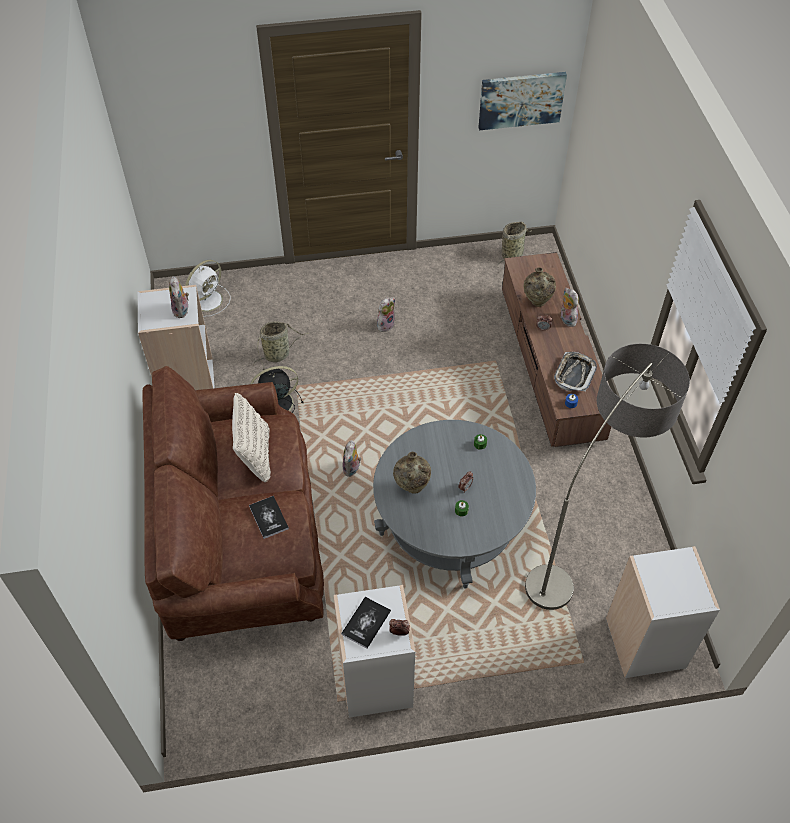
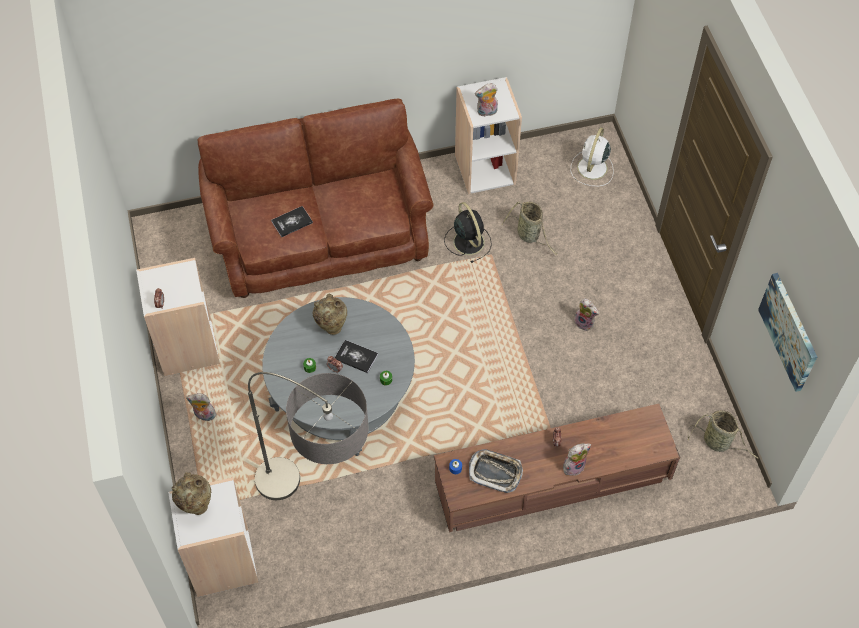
camera: 85 degrees right, 5 degrees up
(208, 299) = (591, 169): white fan -> white fan turned 75 degrees clockwise
(255, 456) = (355, 205): beige pillow -> none
(352, 469) = (397, 310): plush toy -> plush toy (204, 416)
(366, 623) = (169, 281): book -> book (356, 357)
(537, 303) = (593, 436): beige vase -> beige vase (196, 505)

